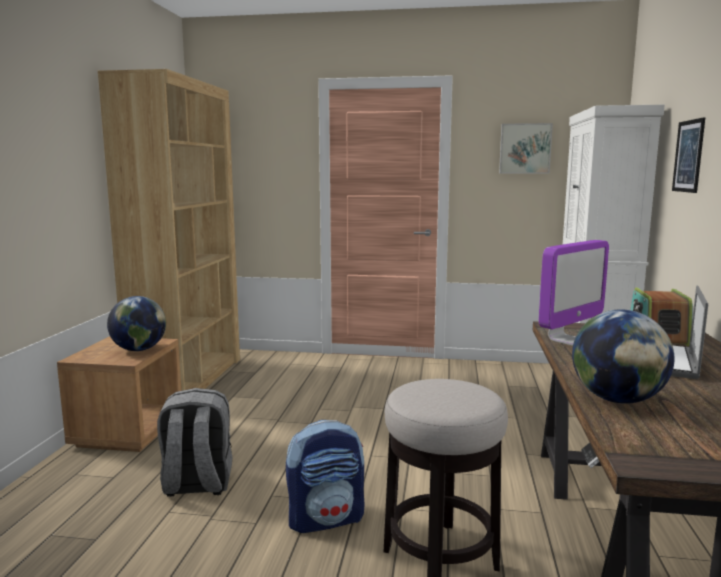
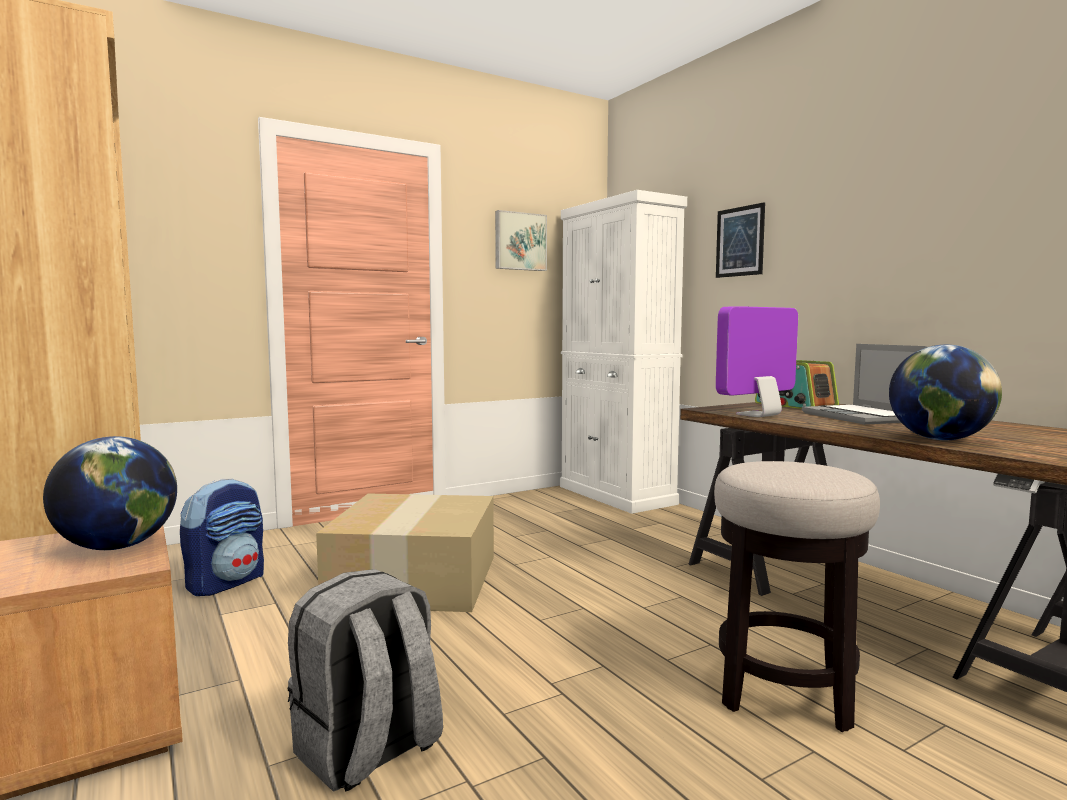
camera: 40 degrees left, 5 degrees down
(326, 519) = (616, 708): backpack -> backpack (227, 582)
(343, 406) = (413, 578): none -> cardboard box
(568, 340) = (758, 415): monitor -> monitor turned 135 degrees counterclockwise

